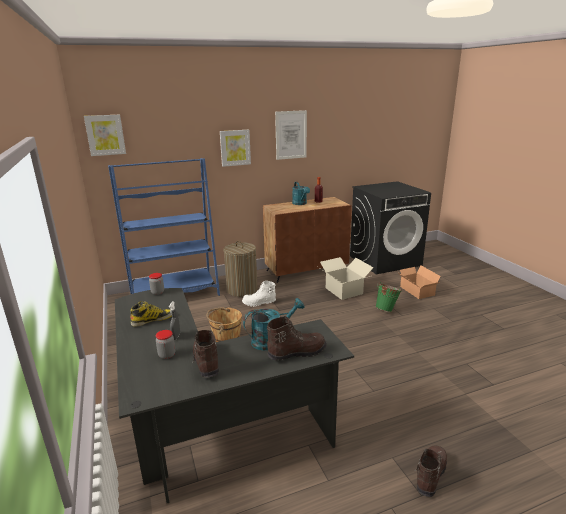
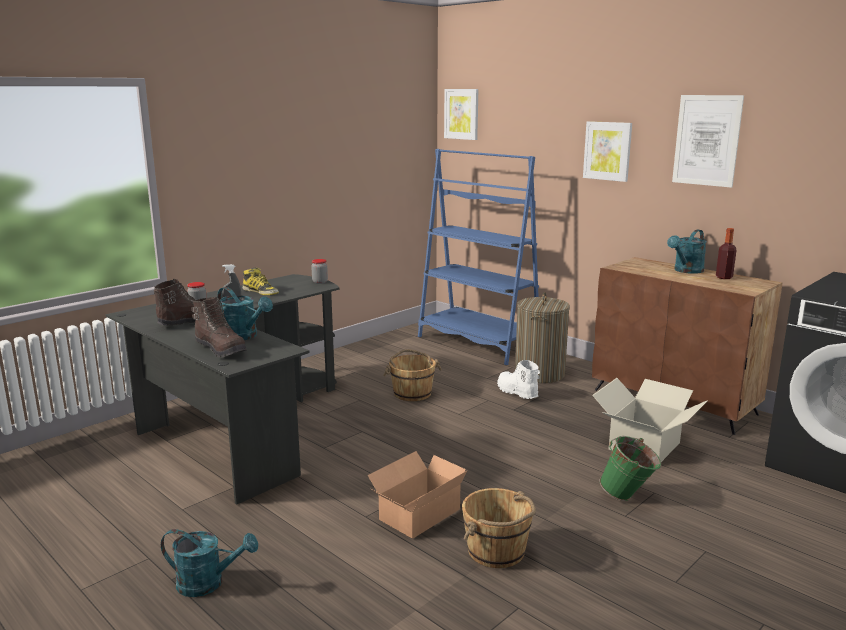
camera: 65 degrees right, 5 degrees down
(416, 291) = (755, 522): cardboard box -> cardboard box (416, 514)
(421, 356) = (497, 551): none -> brown bucket
(429, 475) = (208, 583): brown boot -> turquoise watering can

